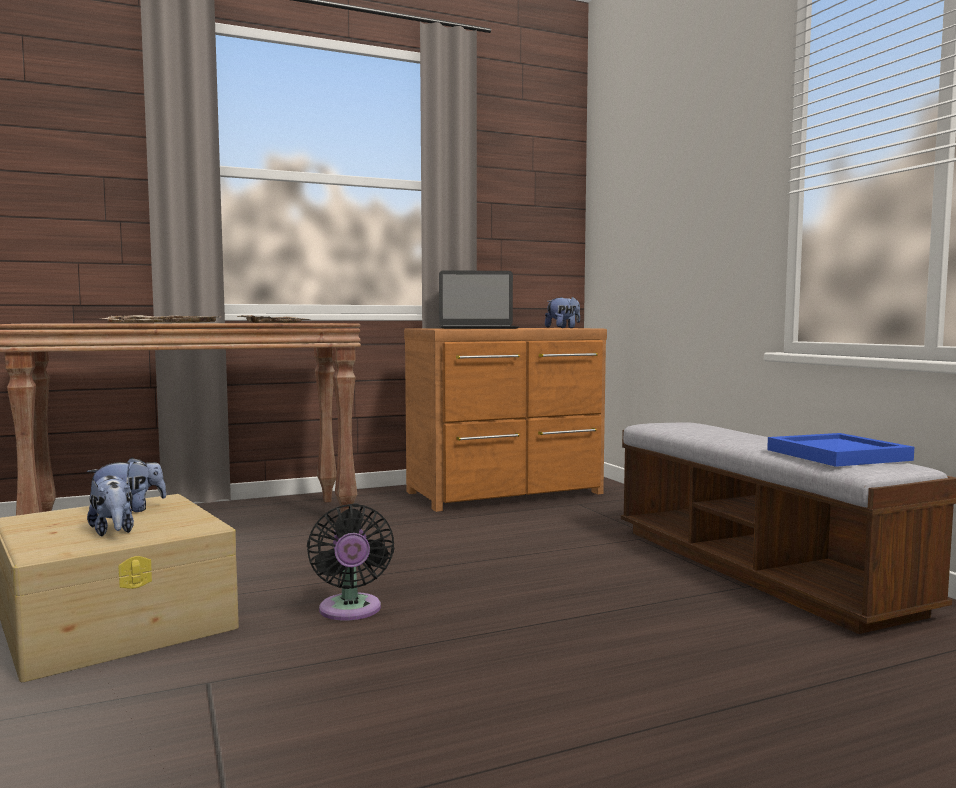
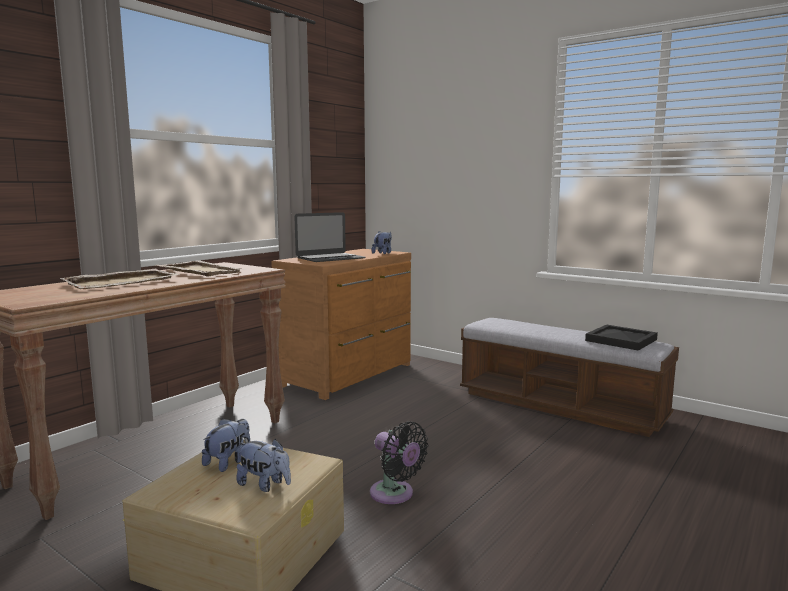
camera: 30 degrees left, 5 degrees up
(835, 455) = (620, 340): blue tray -> black tray

